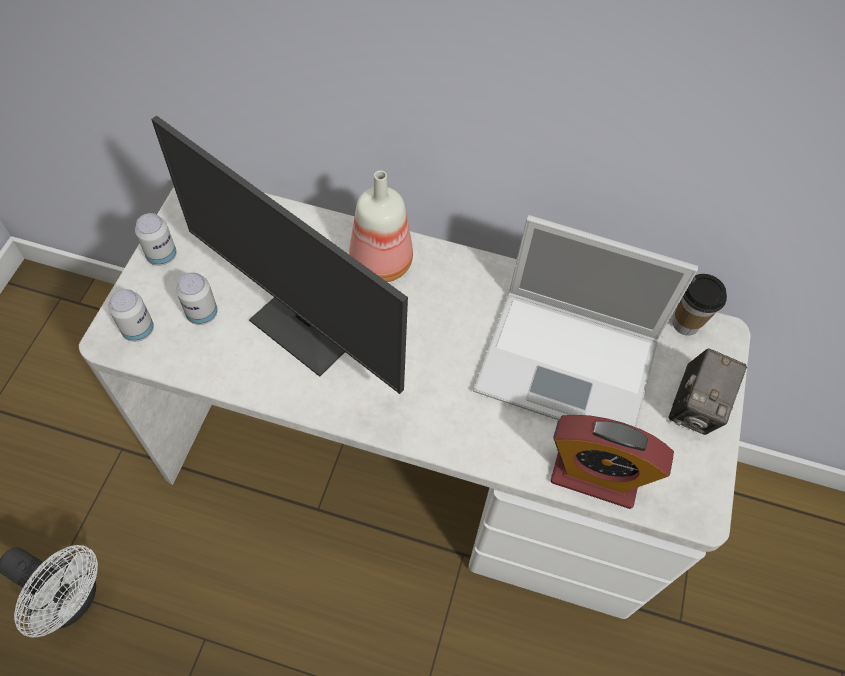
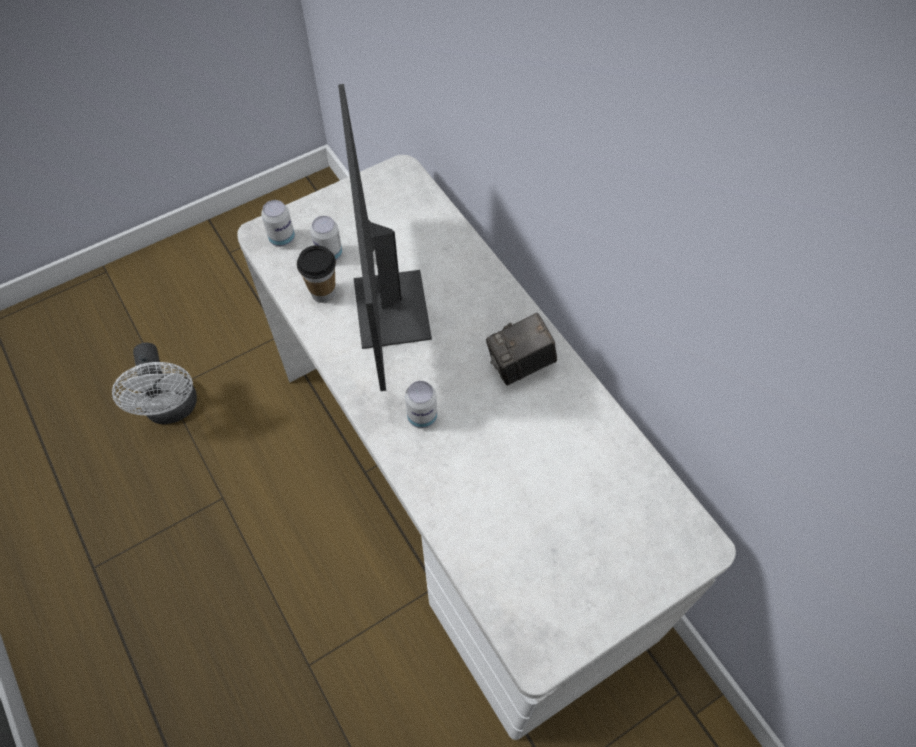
camera: 45 degrees right, 0 degrees up
(162, 256) = (341, 199): can -> can (422, 417)
(383, 263) = (481, 301): bottle -> none
(571, 364) = (548, 473): laptop -> none
(595, 475) = (483, 564): alarm clock -> none
(685, 324) = (678, 513): cup -> cup (323, 293)
(694, 407) = (616, 580): camera -> camera (520, 366)

